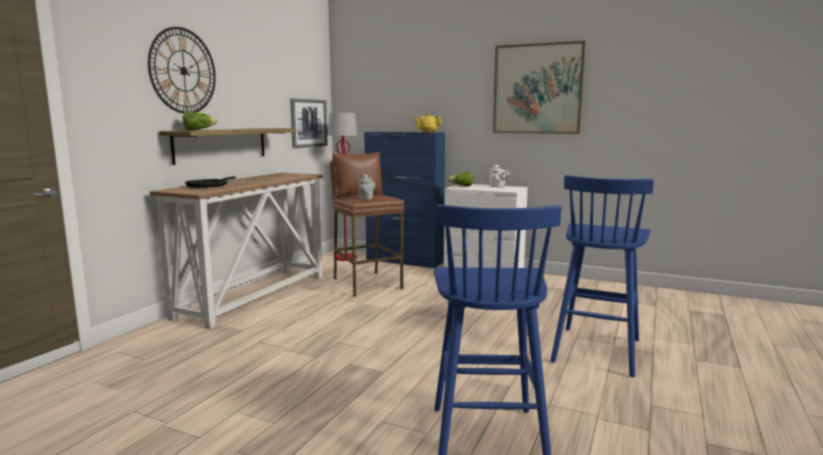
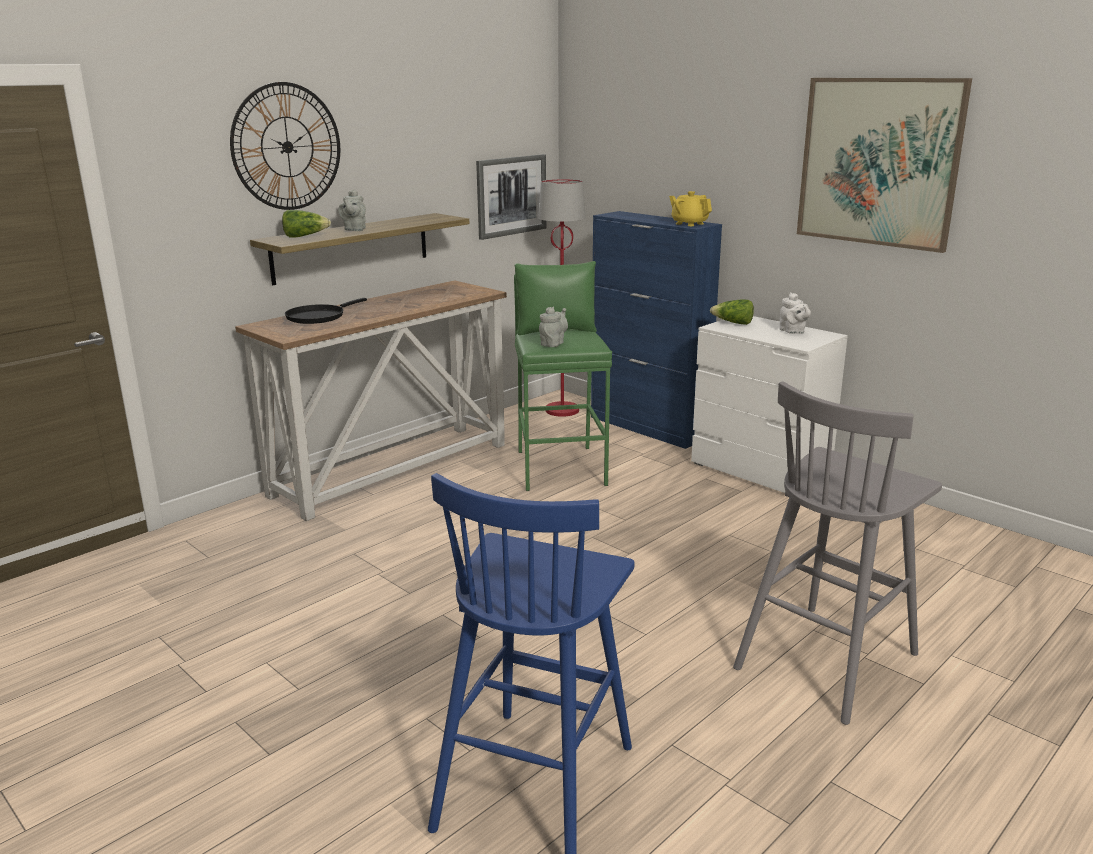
camera: 20 degrees right, 10 degrees up
(228, 129) = (354, 229): none -> grey teapot
(367, 283) = (560, 467): brown stool -> green stool
(596, 350) = (828, 659): blue stool -> grey stool

